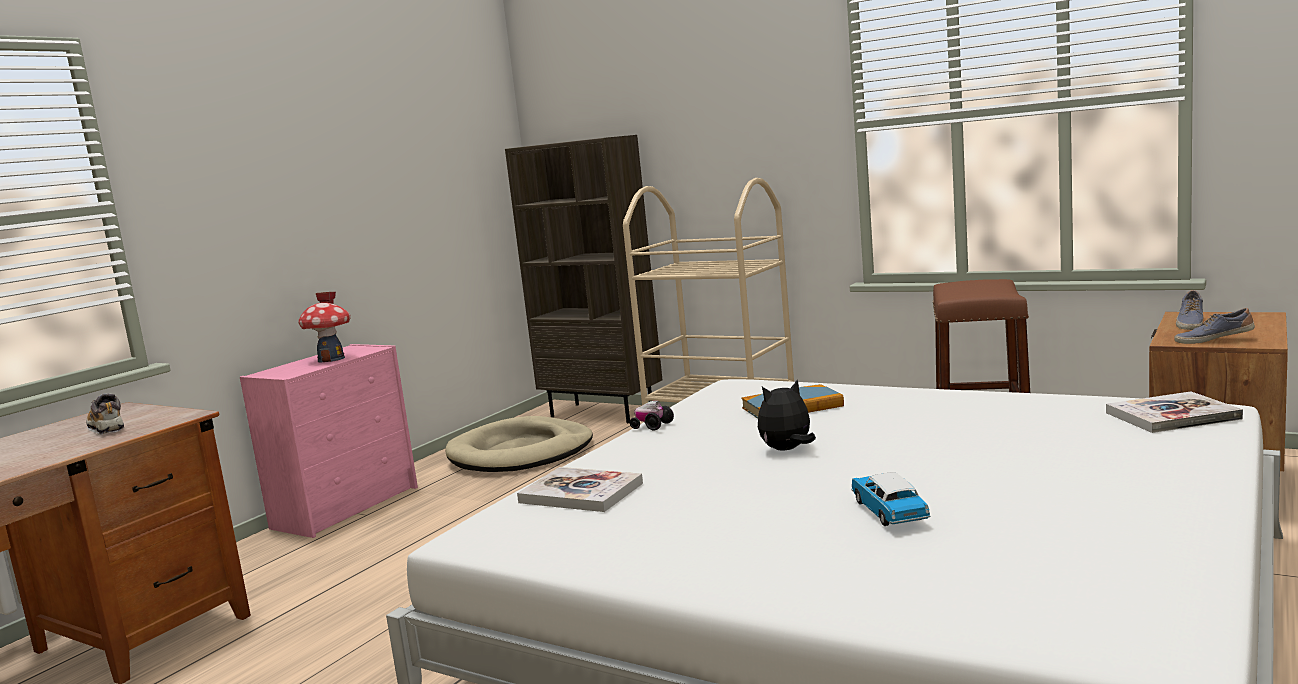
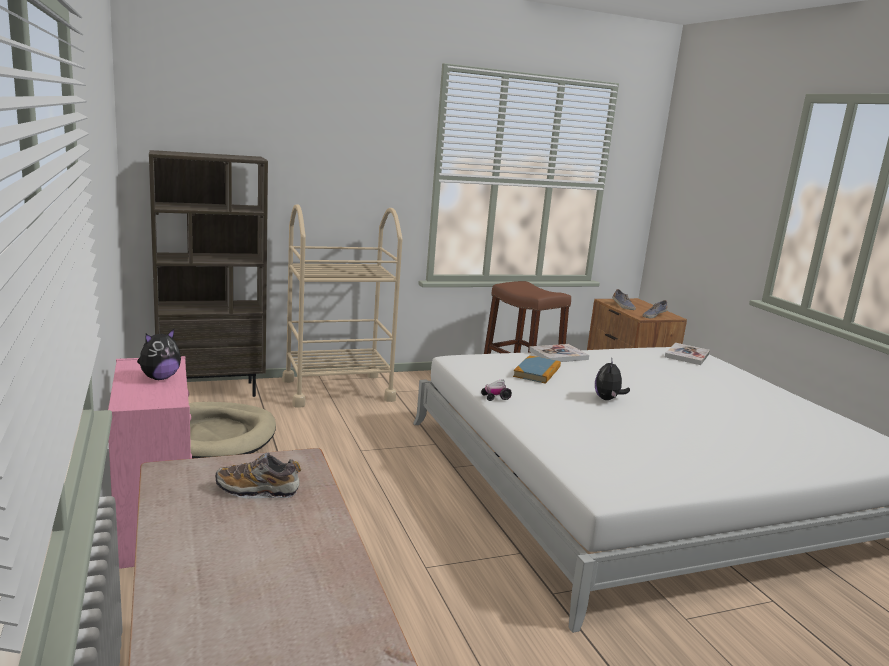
camera: 55 degrees left, 5 degrees up
(331, 359) = (159, 378): toy house -> plush toy
(581, 493) = (583, 448): book -> book (558, 355)
(889, 512) = (726, 423): toy car -> none

